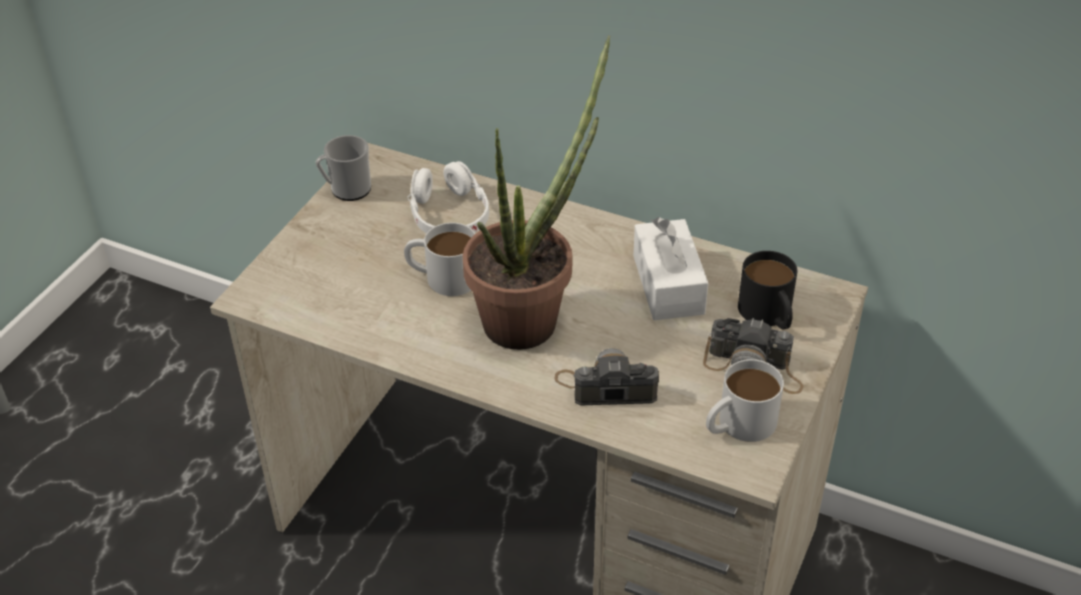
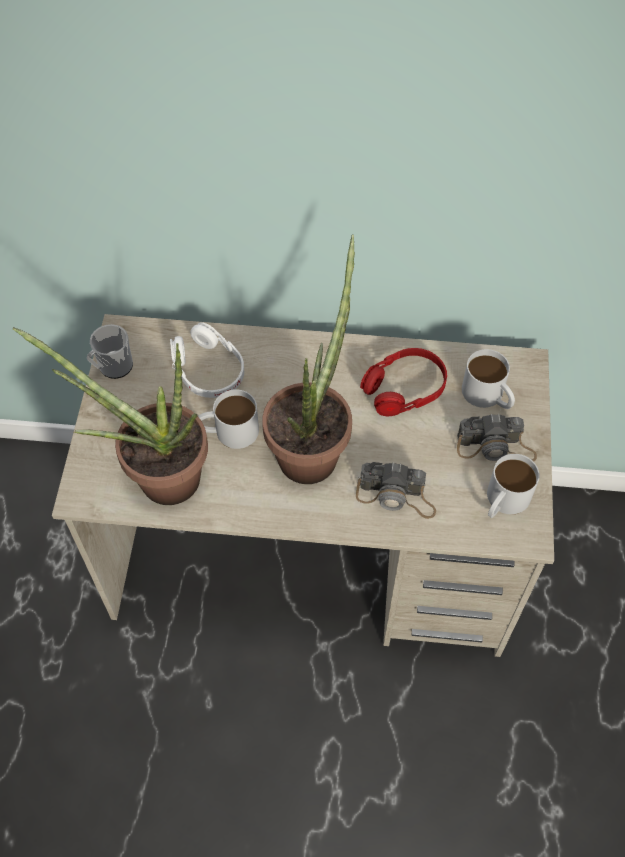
camera: 20 degrees left, 15 degrees up
(340, 299) = (156, 476): none -> potted plant
(606, 387) = (396, 496): camera -> camera turned 150 degrees counterclockwise
(668, 284) = (404, 389): white tissue box -> red headphones
(769, 315) = (488, 396): black mug -> white mug

